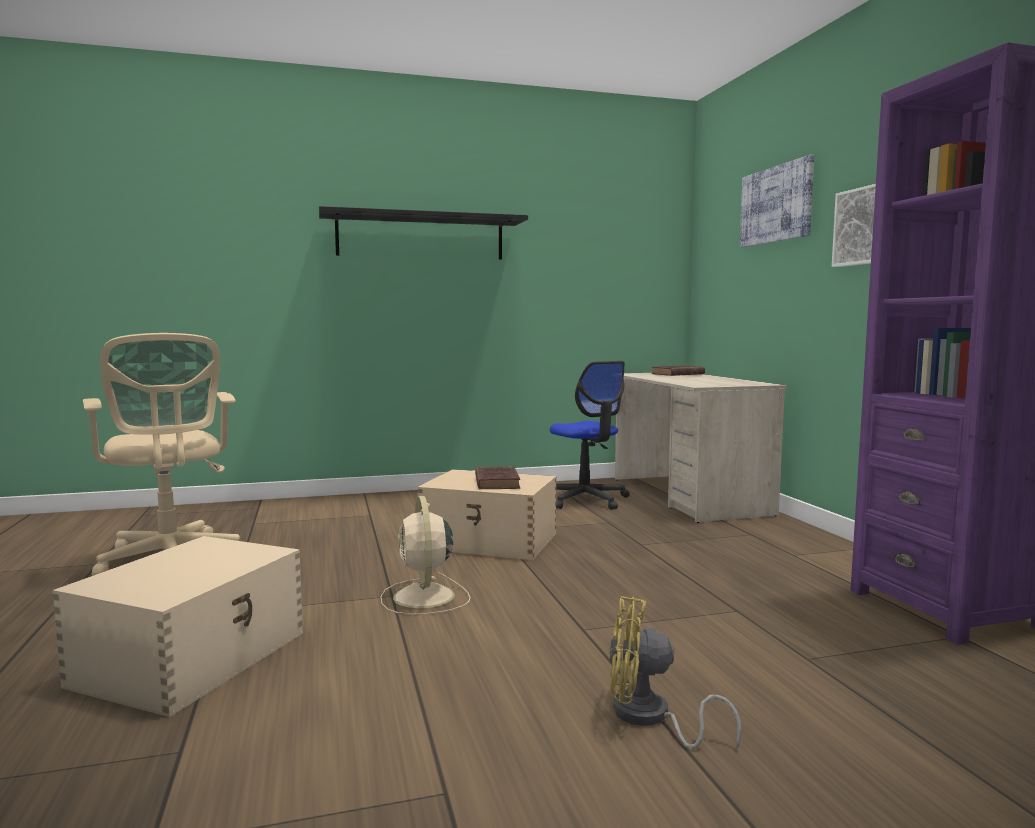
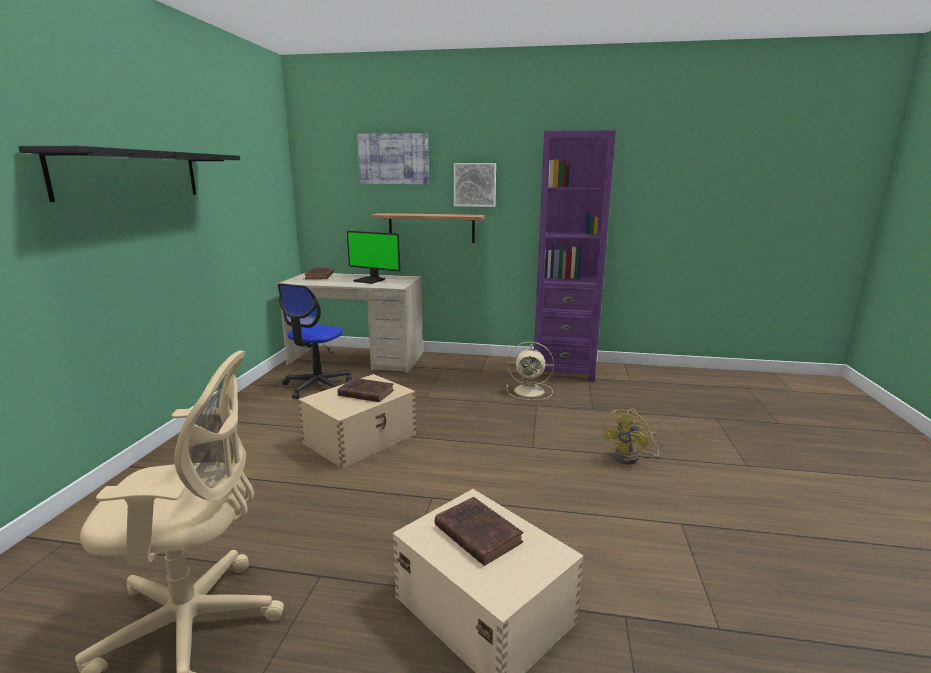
camera: 65 degrees left, 10 degrees up
(205, 562) = (476, 533): none -> brown book
(424, 598) = (447, 485): beige fan -> beige fan (530, 391)
(586, 500) = (317, 386): office chair -> office chair turned 120 degrees clockwise
(704, 380) = (370, 280): none -> monitor
(809, 306) = (431, 228): none -> shelf

